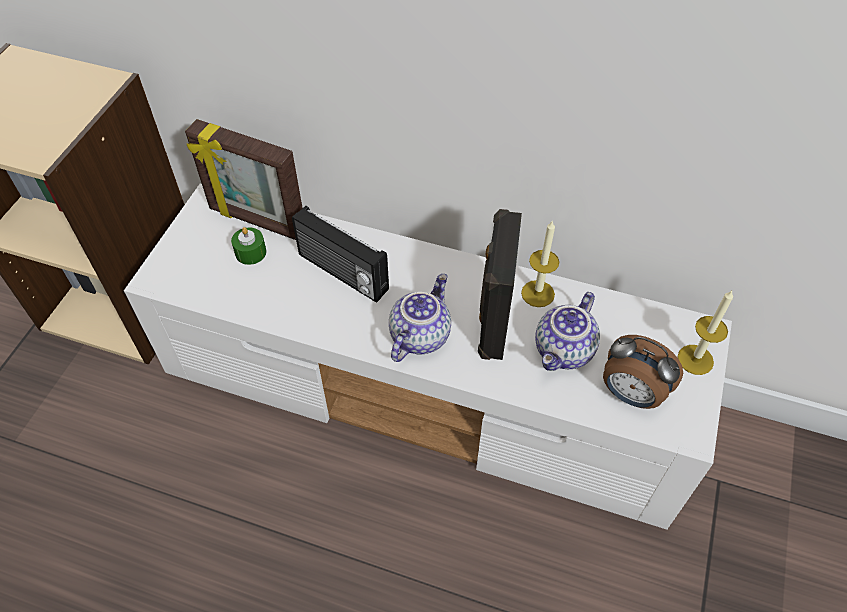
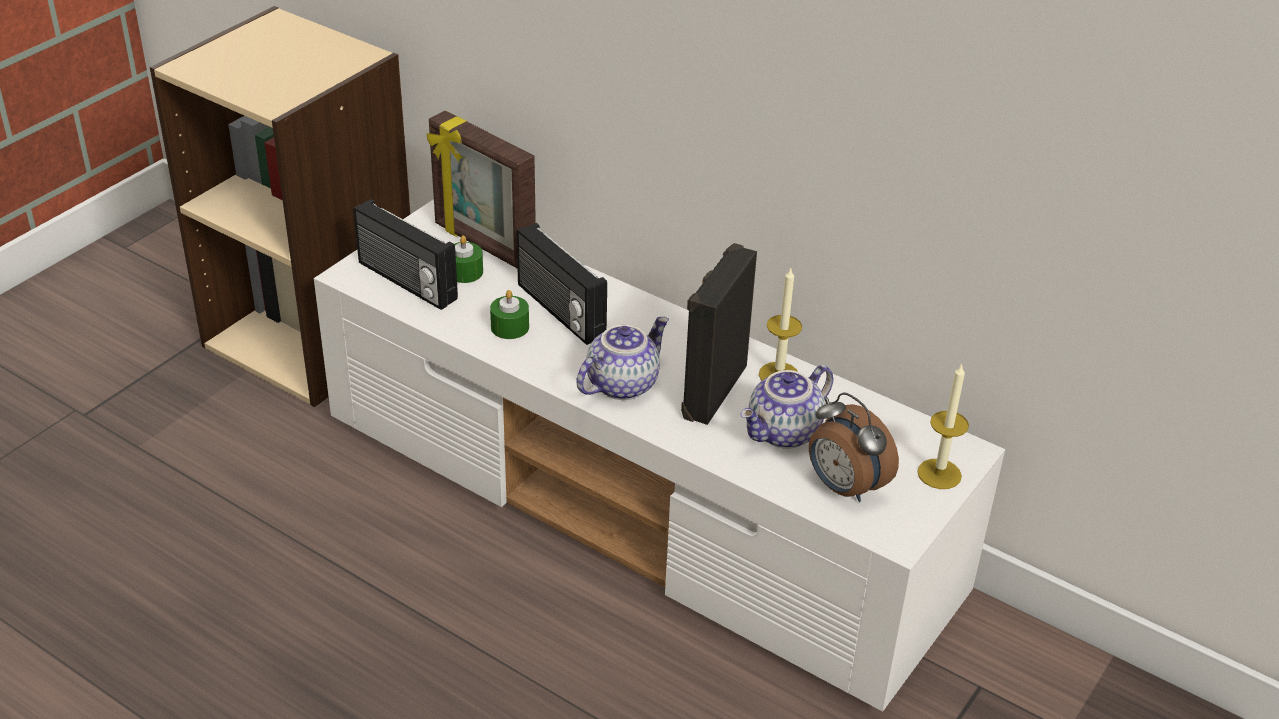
camera: 15 degrees right, 15 degrees down
(204, 275) = (405, 282): none -> radio
(307, 300) = (510, 327): none -> green candle

